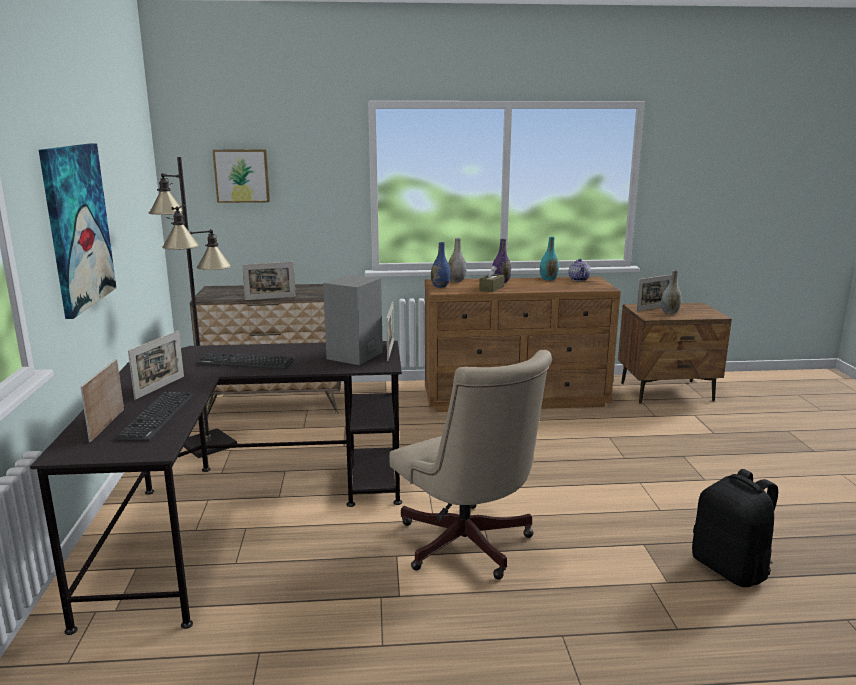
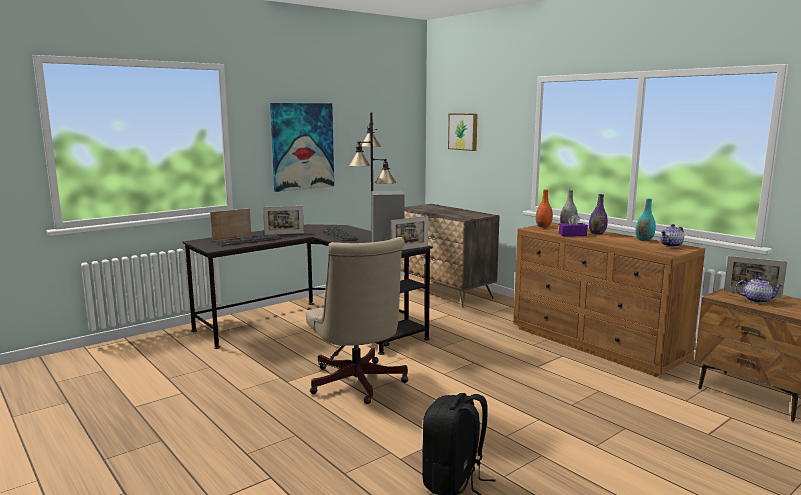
camera: 55 degrees right, 5 degrees down
(270, 298) = (435, 213): picture frame -> none
(440, 286) = (543, 226): blue vase -> orange vase
(468, 547) = (357, 385): beige office chair -> beige office chair turned 45 degrees counterclockwise
(491, 288) = (572, 234): brown tissue box -> purple tissue box
(669, 312) = (757, 300): grey vase -> teapot

